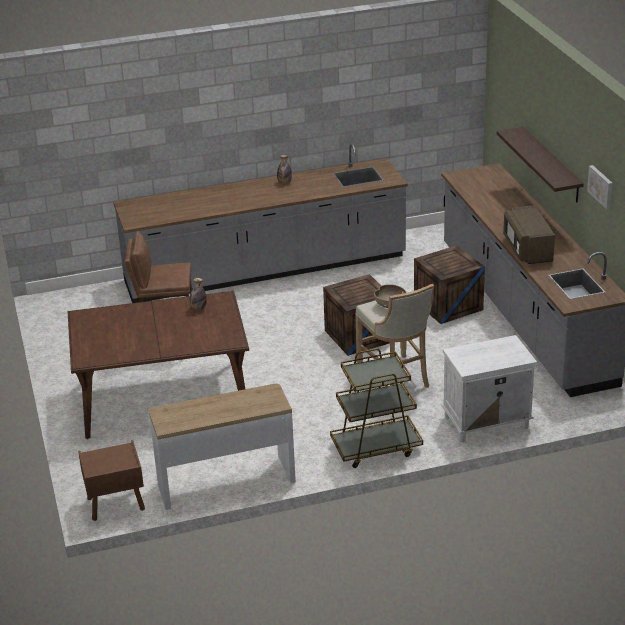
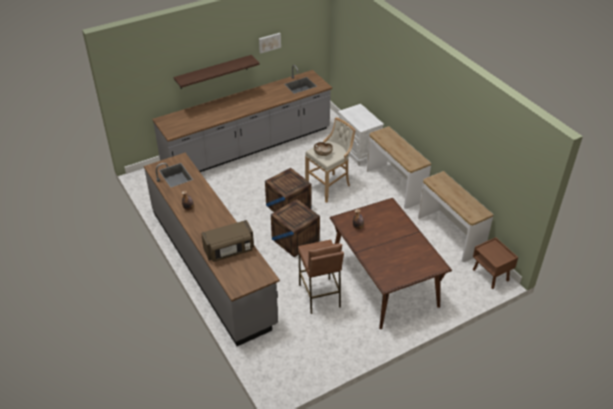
camera: 105 degrees left, 10 degrees up
(376, 448) = (395, 185): brown cart -> console table
(448, 305) = (245, 175): crate -> crate (295, 240)
(527, 249) = (267, 101): brown microwave -> brown microwave (229, 250)

